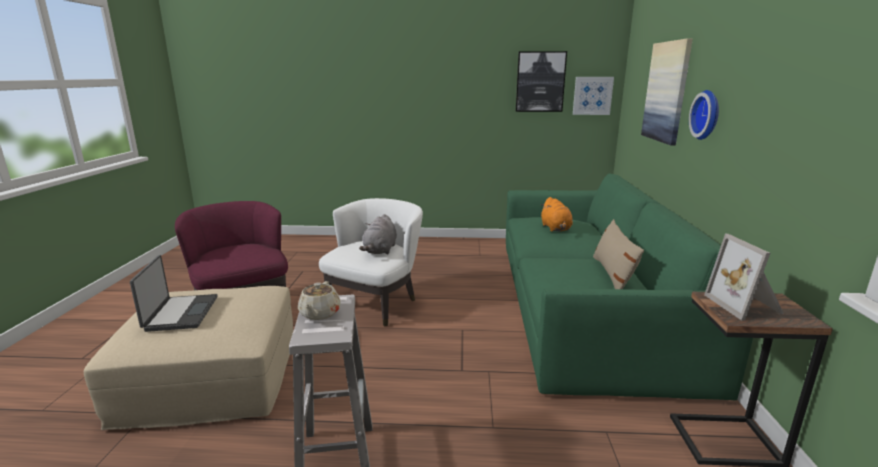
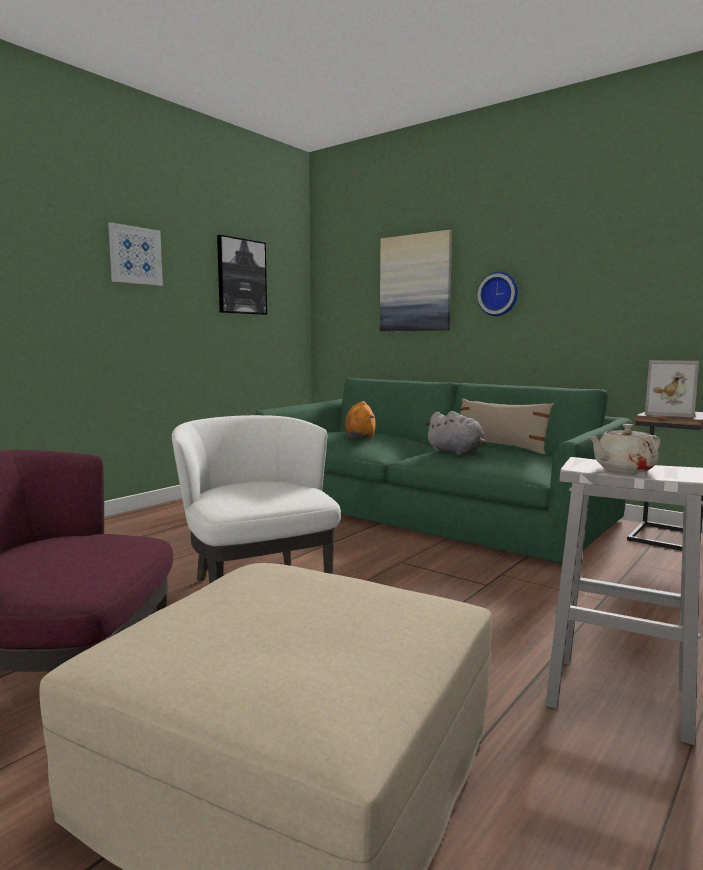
camera: 55 degrees left, 10 degrees down
(180, 313) = (274, 634): laptop -> none
(319, 314) = (623, 469): beige teapot -> beige teapot turned 120 degrees clockwise
(380, 250) = (273, 487): grey plush toy -> grey plush toy (457, 452)
(556, 228) = (360, 436): orange plush toy -> orange plush toy turned 120 degrees counterclockwise
(592, 95) = (288, 297): picture -> picture (135, 255)

